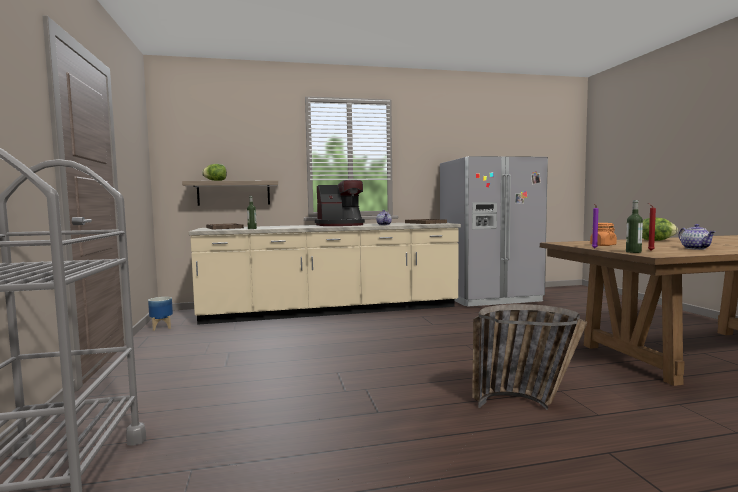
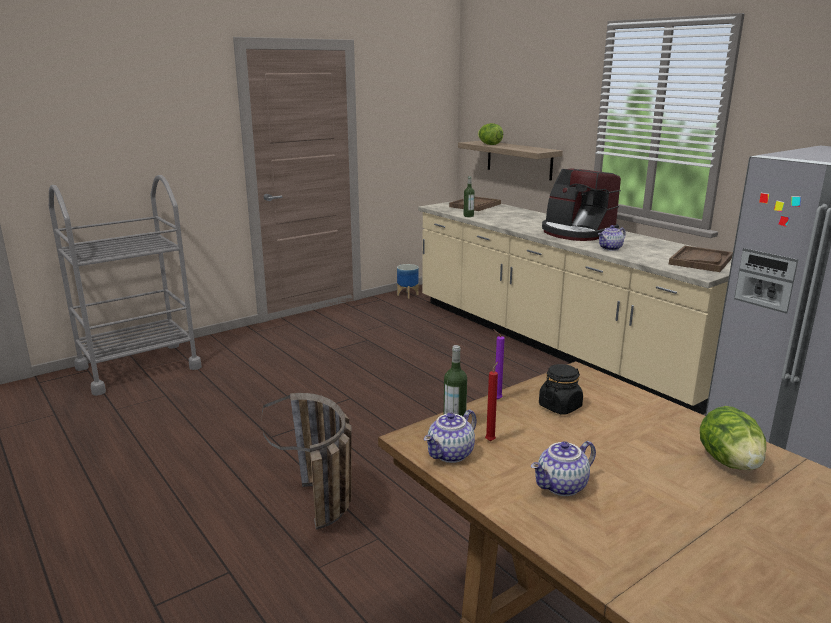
camera: 65 degrees right, 15 degrees up
(602, 245) = (560, 406): orange jar -> black jar
(672, 253) = (451, 455): none -> teapot

